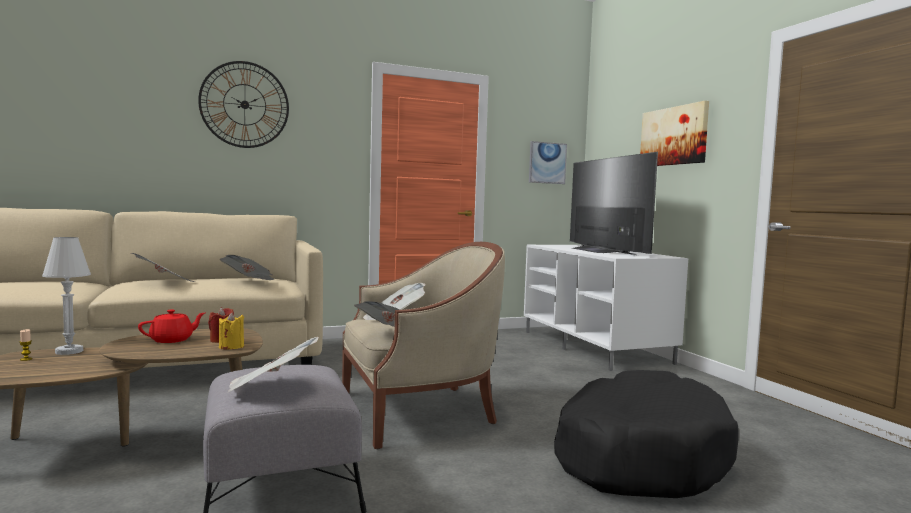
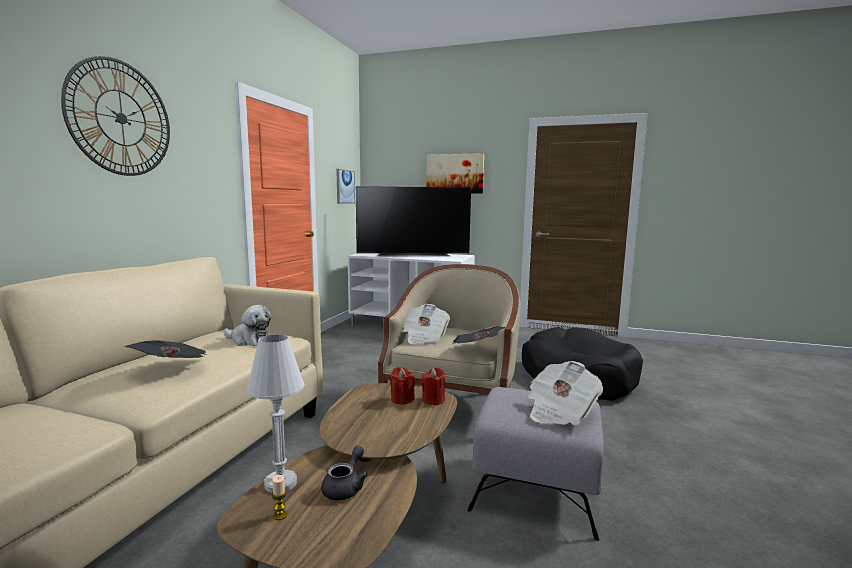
camera: 50 degrees left, 5 degrees up
(71, 364) = (346, 487): none -> grey teapot
(172, 340) = (371, 417): red teapot -> none
(231, 347) = (433, 400): yellow candle -> red candle
(249, 282) = (249, 340): newspaper -> plush toy
(599, 250) = (413, 255): television -> television turned 150 degrees clockwise

